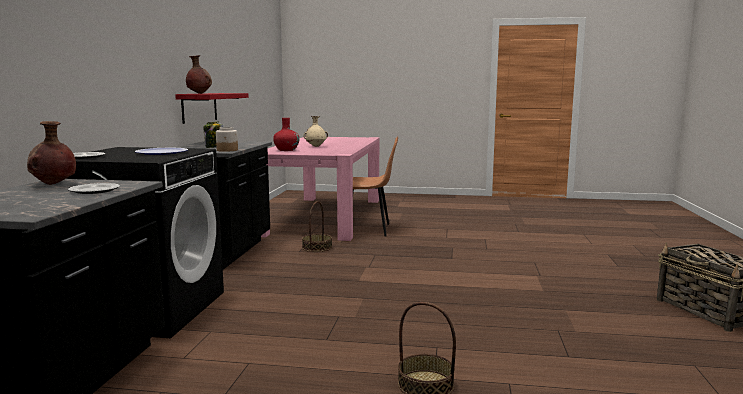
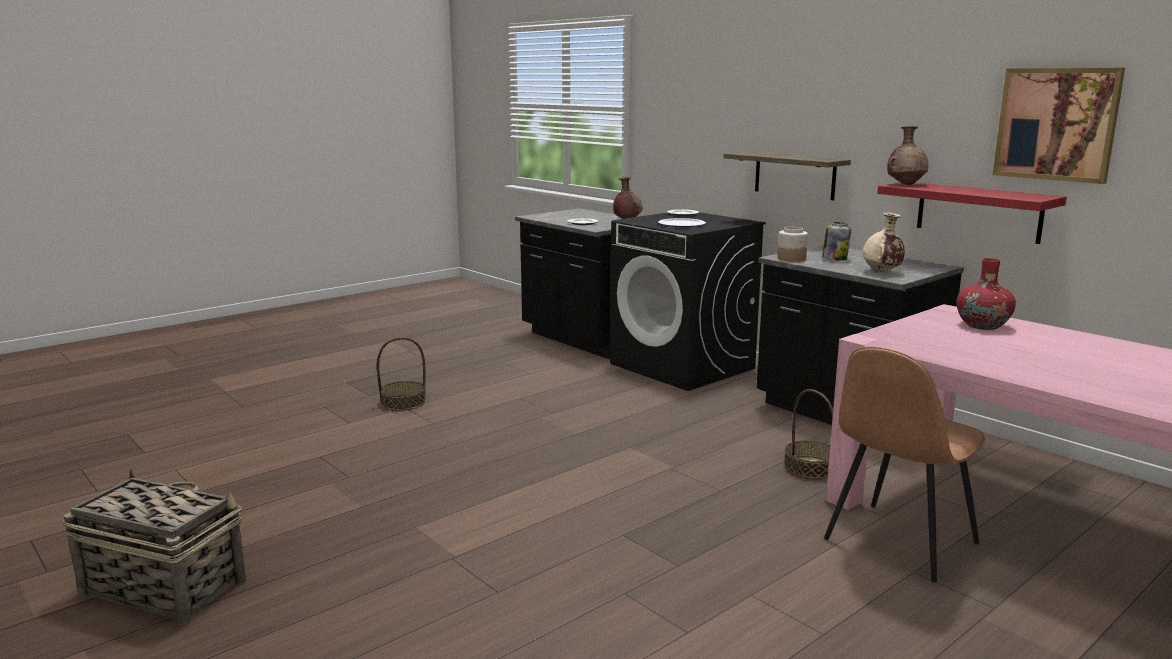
camera: 130 degrees right, 5 degrees up
(121, 99) = (794, 175): none -> shelf
(212, 56) = (1056, 124): none -> picture
(316, 146) = (1049, 352): beige vase -> beige vase (881, 272)

